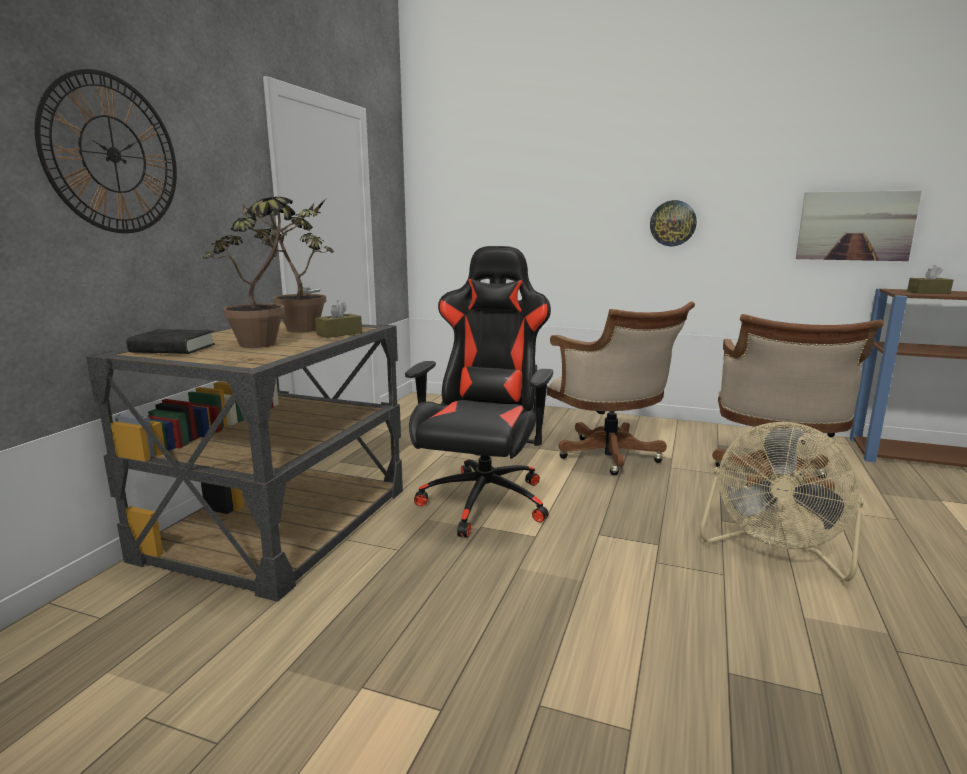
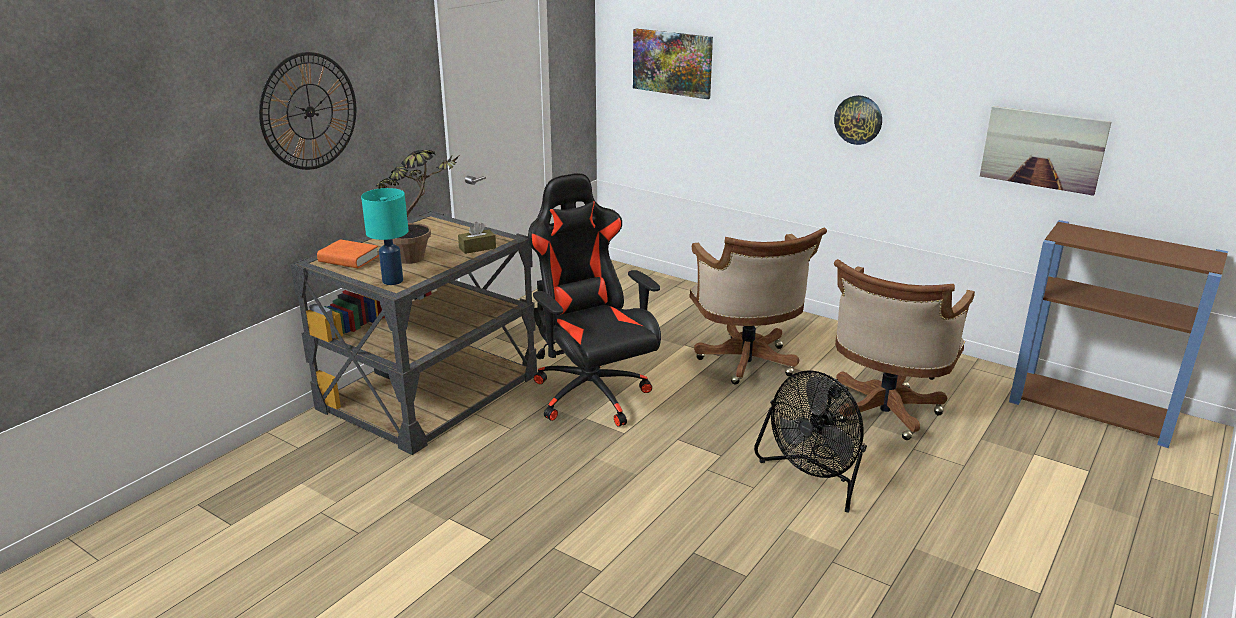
camera: 15 degrees right, 10 degrees up
(173, 348) = (348, 259): black book -> orange book
(242, 360) = (392, 281): none -> turquoise table lamp
(293, 328) = (446, 234): potted plant -> none
(481, 507) = (595, 400): black office chair -> black office chair turned 60 degrees counterclockwise
(484, 195) = (672, 63): none -> picture
(771, 550) = (813, 475): beige fan -> black fan
(928, 292) = (1091, 238): brown tissue box -> none

